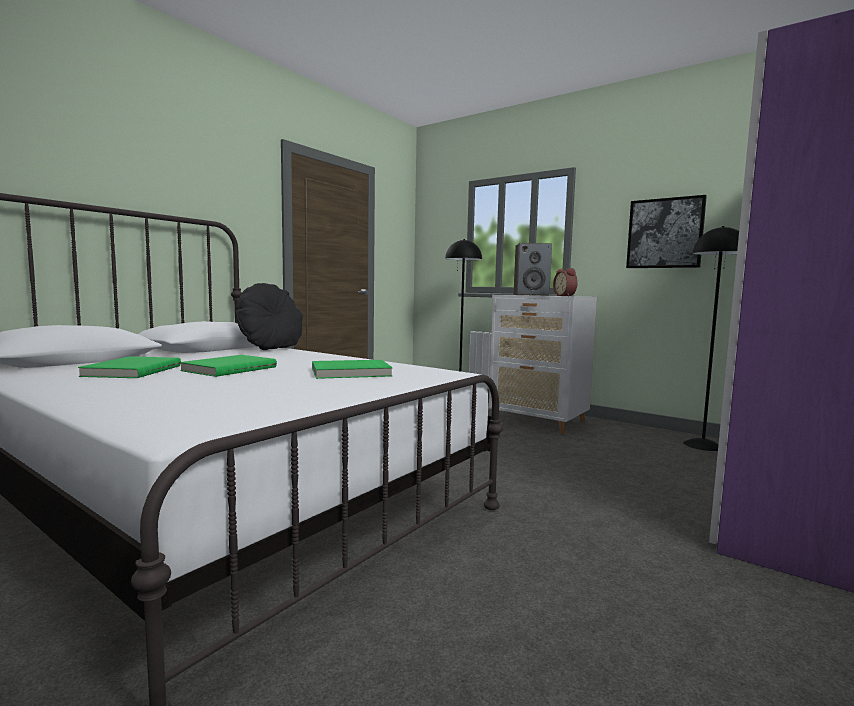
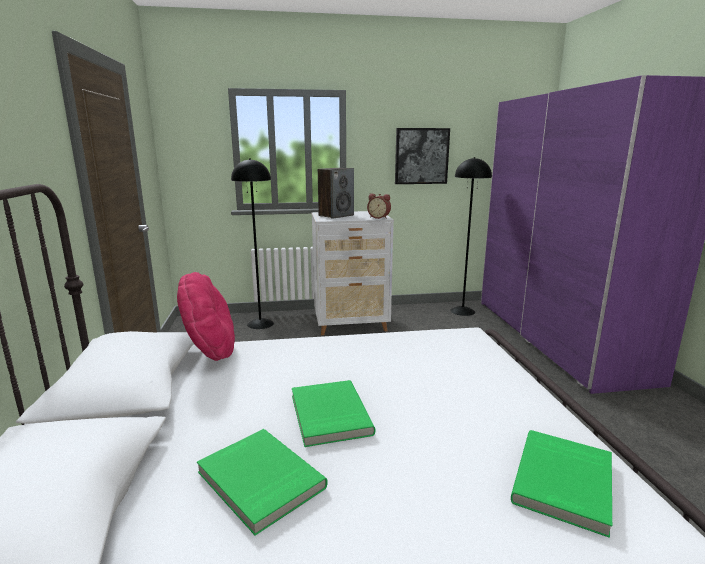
camera: 45 degrees left, 10 degrees up
(271, 348) = (211, 353): black pillow -> pink pillow
(351, 373) = (427, 367): green book -> green book (565, 482)

